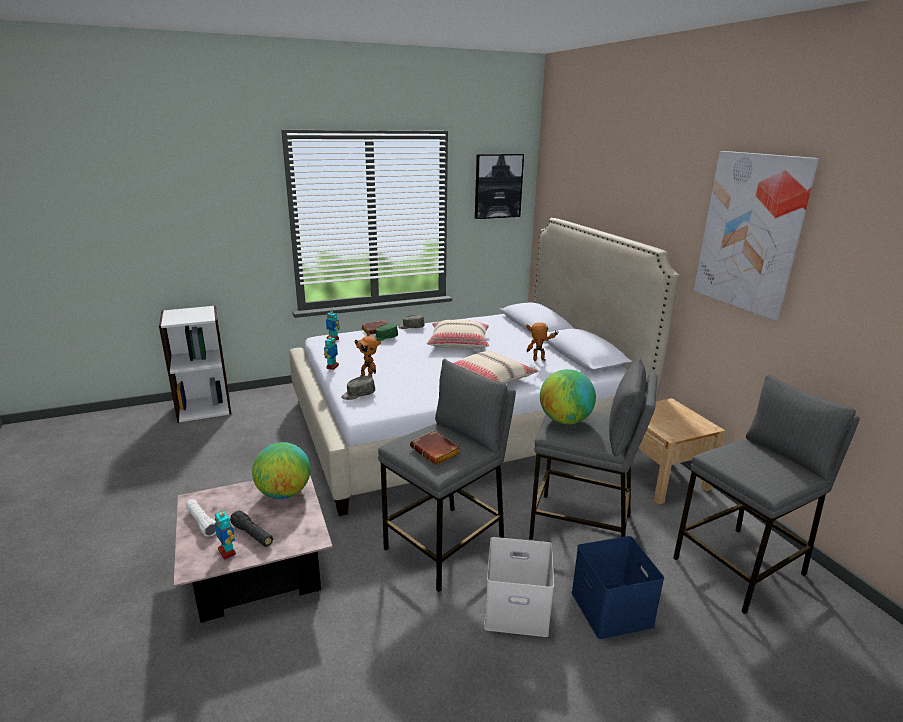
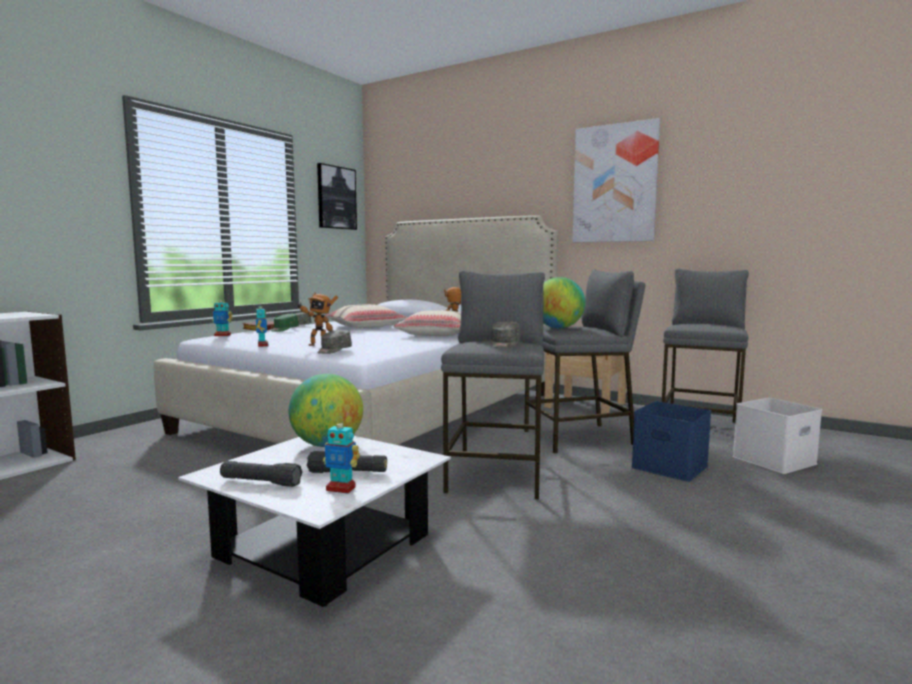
camera: 35 degrees left, 15 degrees down
(201, 522) = (260, 482): white flashlight -> black flashlight
(257, 567) = (324, 546): pink coffee table -> white coffee table
(437, 452) = (504, 345): brown book -> grey cap
(518, 608) = (612, 486): white storage box -> white storage box (773, 459)

